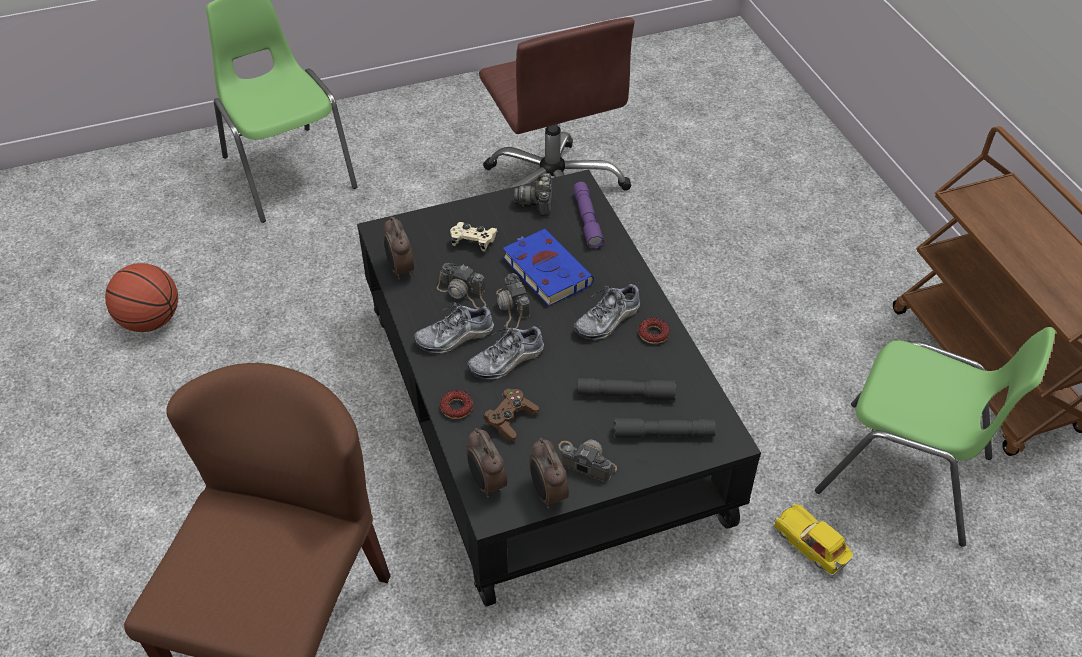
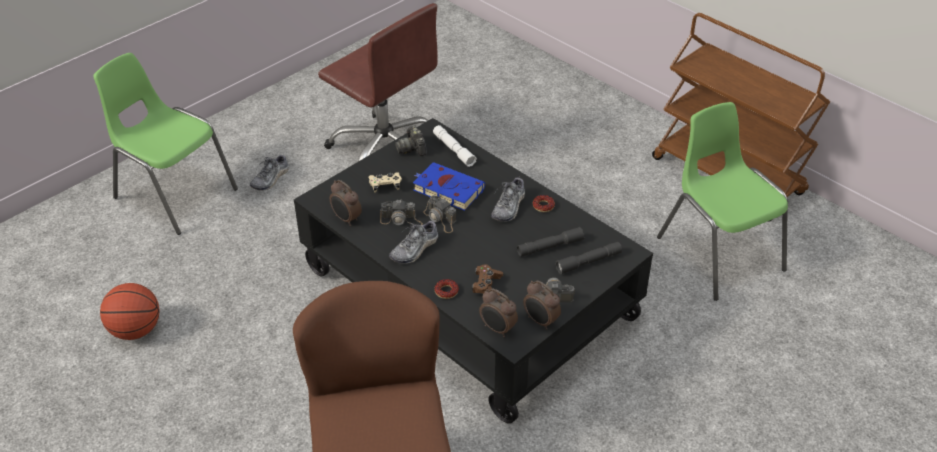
camera: 25 degrees left, 5 degrees down
(506, 361) = (460, 252): shoe -> shoe (270, 179)
(587, 220) = (454, 150): purple flashlight -> white flashlight
(812, 545) = (687, 313): toy car -> none
(907, 475) = (718, 253): green chair -> green chair turned 120 degrees counterclockwise

